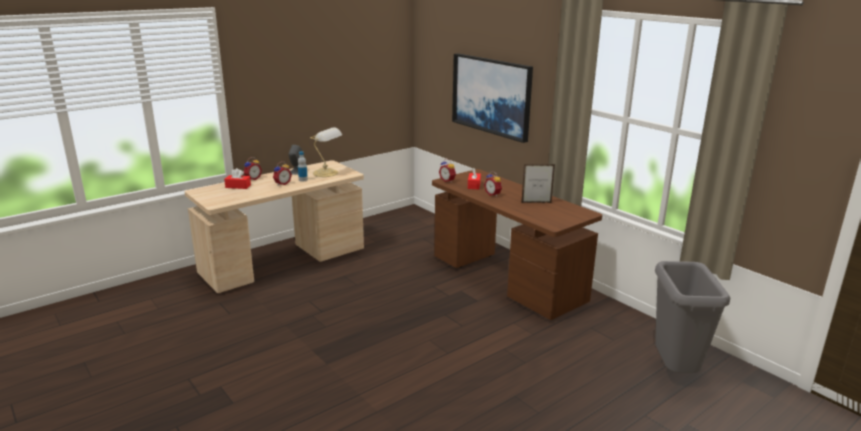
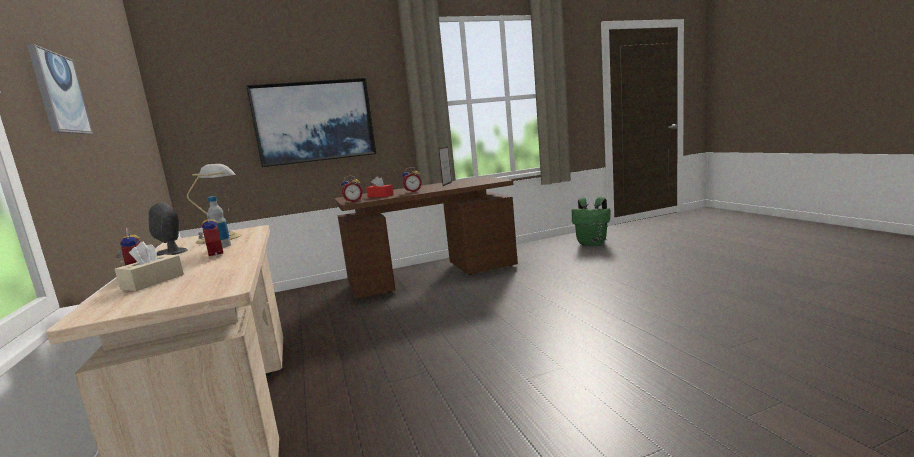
camera: 70 degrees left, 10 degrees down
(238, 186) = (153, 281): red tissue box -> beige tissue box
(282, 77) = (59, 93): none -> picture
(675, 372) = (592, 243): grey trash can -> green backpack

